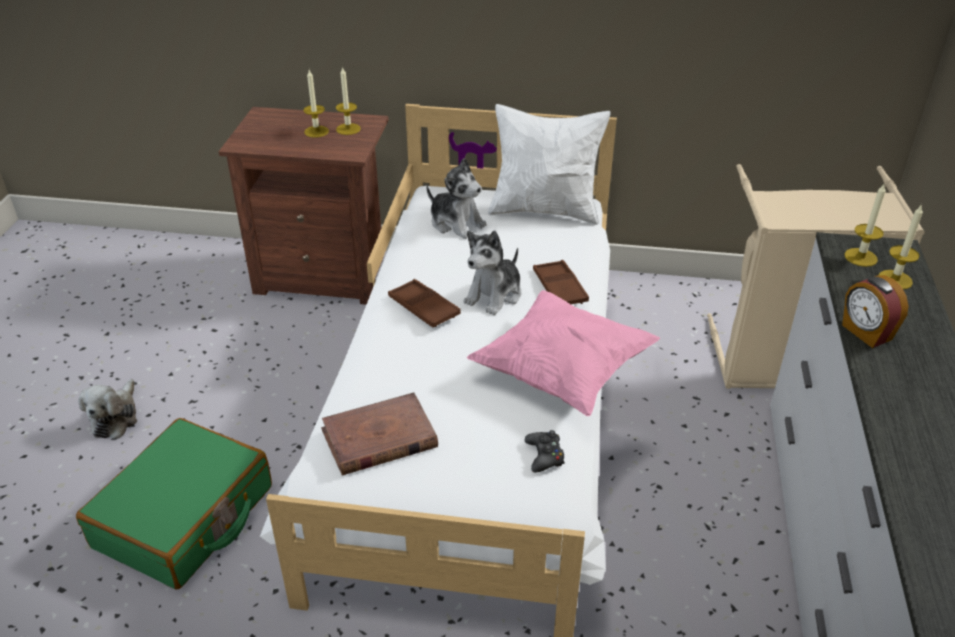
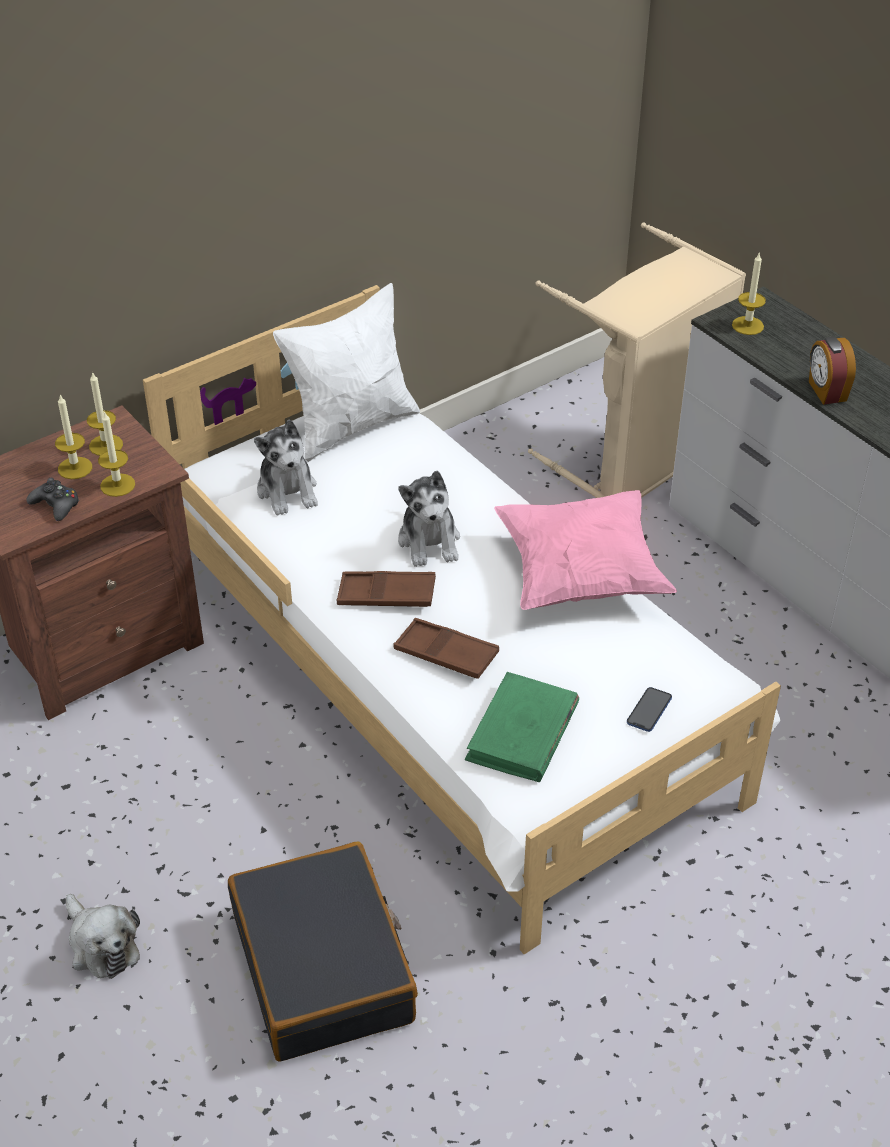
camera: 45 degrees left, 5 degrees up
(185, 517) = (324, 967): green suitcase -> black suitcase
(379, 439) = (522, 732): brown book -> green book
(456, 223) = (288, 490): plush toy -> plush toy turned 75 degrees clockwise
(479, 487) = (649, 710): none -> phone
(544, 456) = (660, 651): black game controller -> black game controller (56, 505)
(559, 288) = (475, 498): brown tray -> brown tray (446, 654)
(865, 333) = (826, 391): alarm clock -> alarm clock turned 60 degrees clockwise
(895, 279) = (791, 332): candle -> candle (117, 485)

